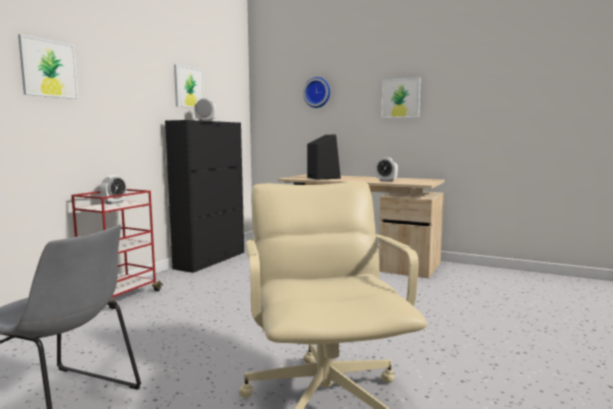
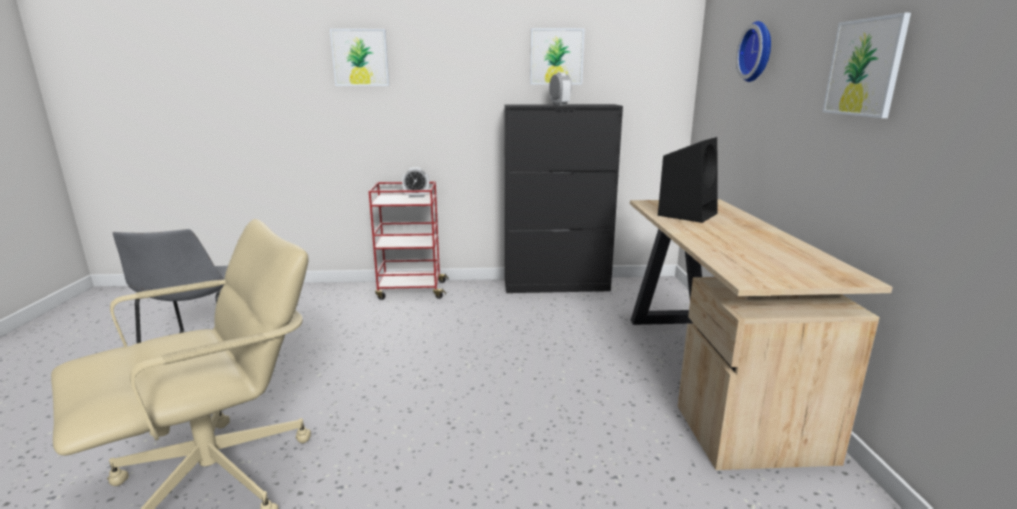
camera: 60 degrees right, 10 degrees up
(386, 180) = (736, 250): alarm clock -> none

